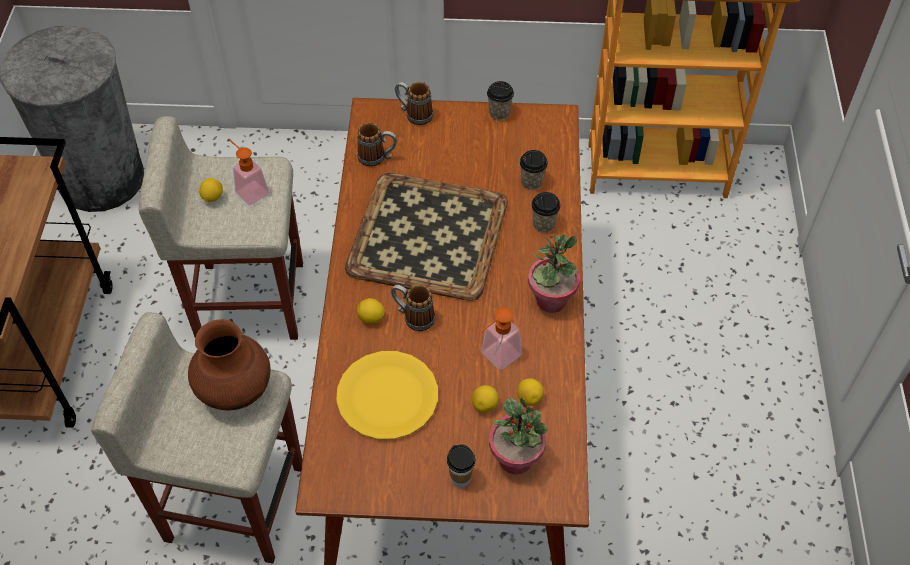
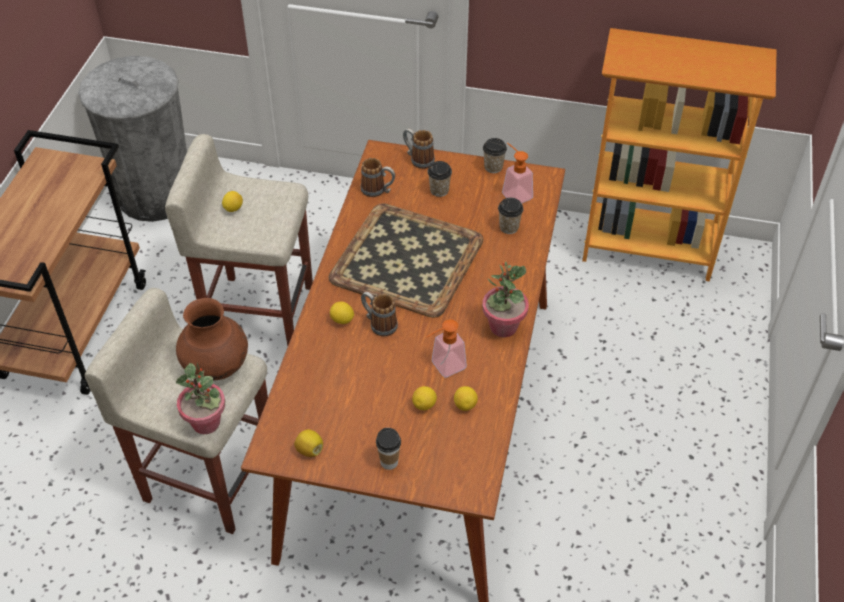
camera: 10 degrees right, 5 degrees down
(249, 190) = (265, 206): soap dispenser -> soap dispenser (514, 193)
(369, 478) = (309, 450): none -> lemon
(387, 396) = (341, 385): yellow plate -> none
(516, 459) = (441, 453): potted plant -> potted plant (206, 423)
(544, 224) = (511, 263): cup -> cup (439, 190)

